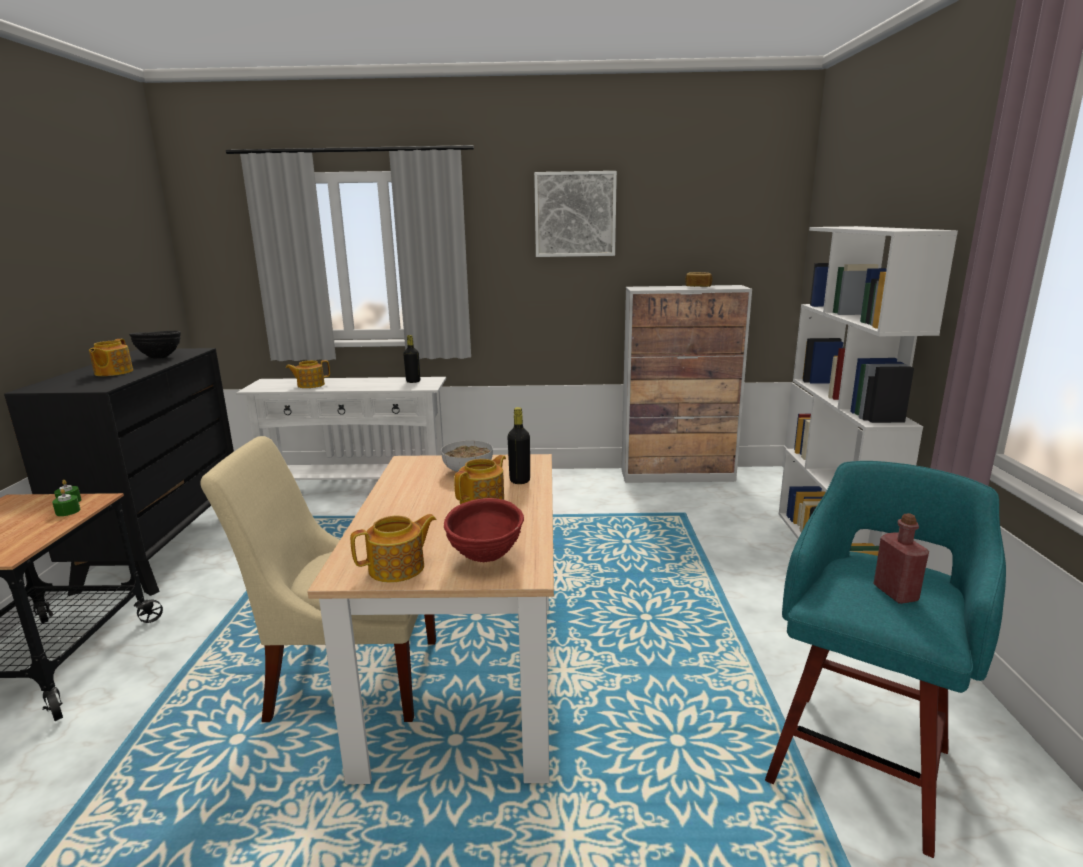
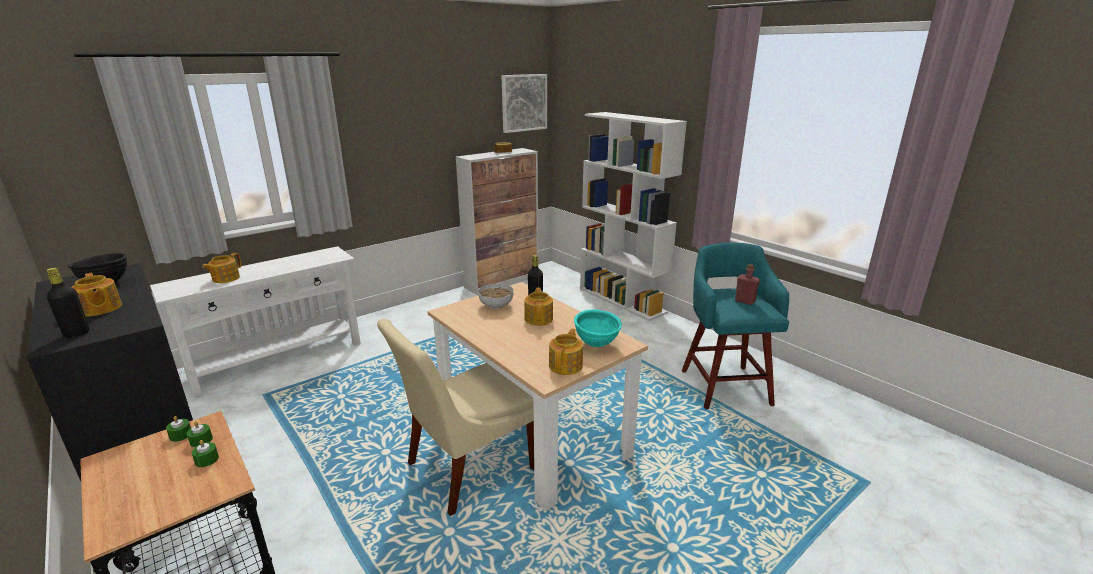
camera: 40 degrees left, 5 degrees up
(40, 528) = (207, 460): none -> green candle
(413, 381) = (319, 255): black bottle -> black bottle (77, 333)
(485, 558) = (596, 345): red bowl -> turquoise bowl
(575, 214) = (415, 105): picture -> picture (524, 103)

